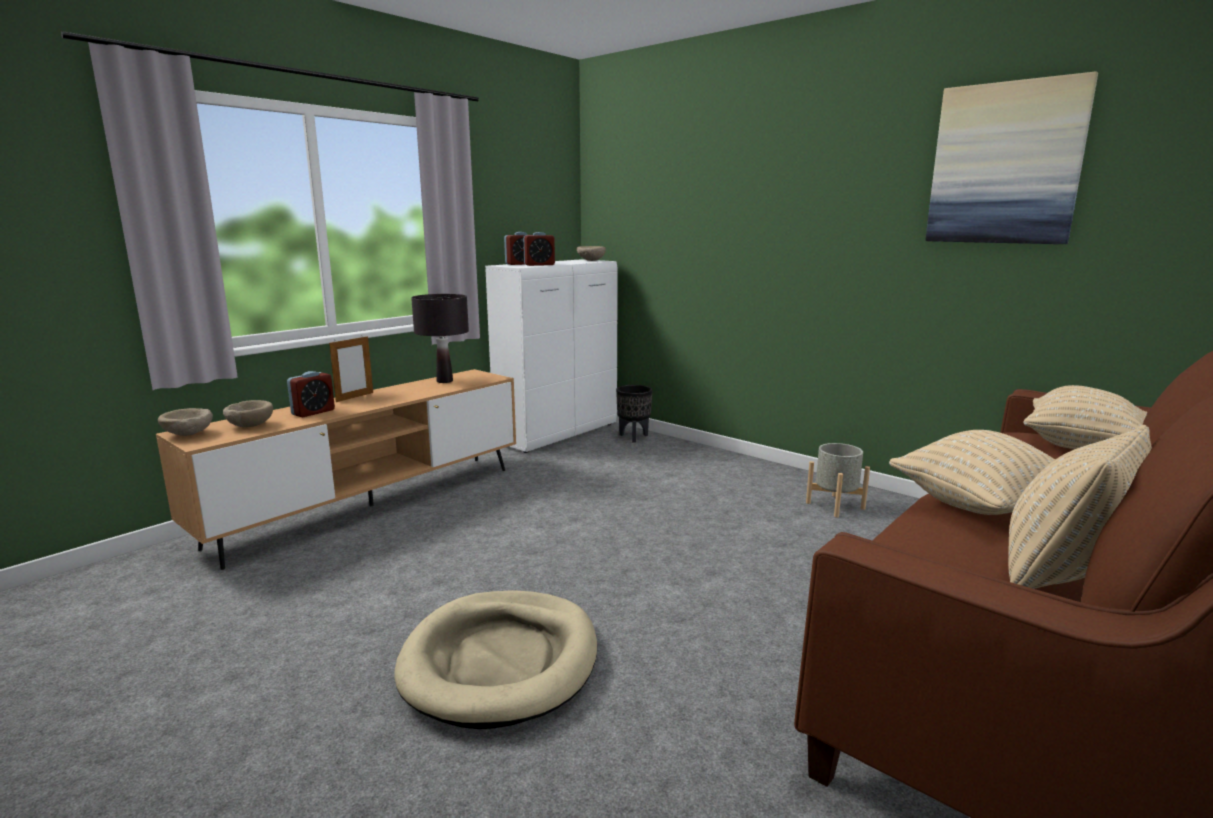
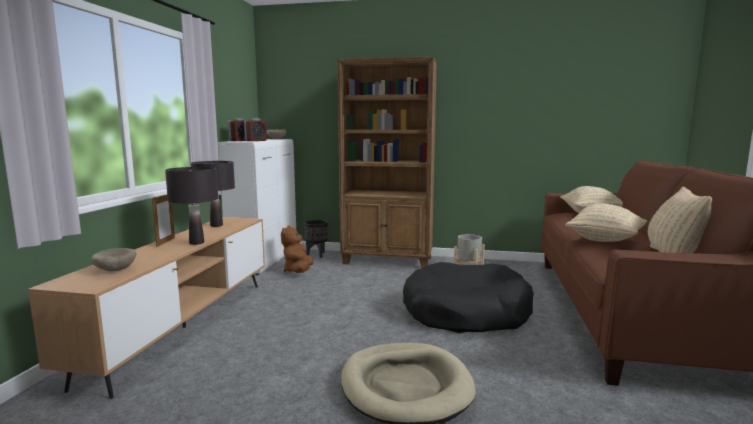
camera: 30 degrees left, 5 degrees down
(188, 435) = (68, 284): beige bowl -> none
(313, 412) = (153, 255): alarm clock -> none
(380, 403) = (197, 243): none -> black table lamp
(579, 458) = (298, 271): none -> brown plush toy
(722, 465) = (388, 261): none -> brown bookcase
(730, 577) = (465, 313): none -> black dog bed
(1005, 164) = (528, 82): picture -> none

